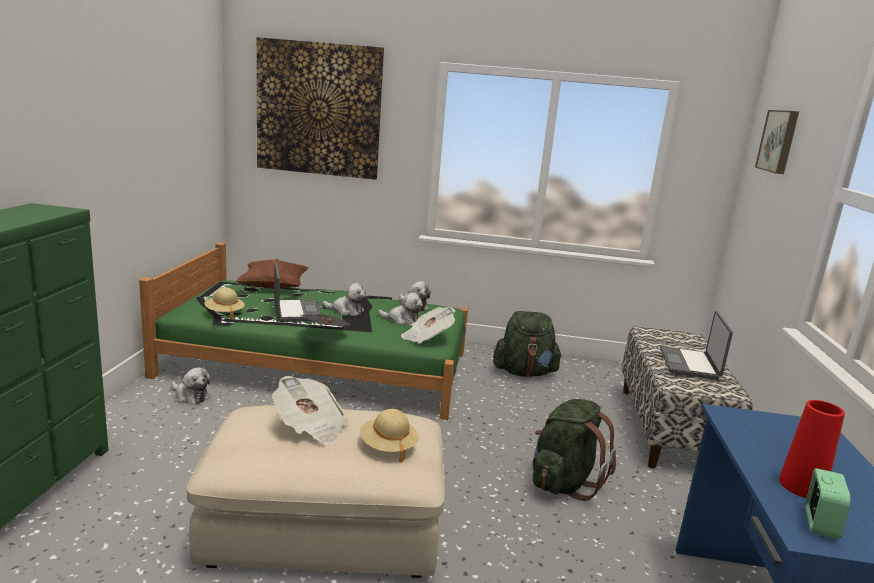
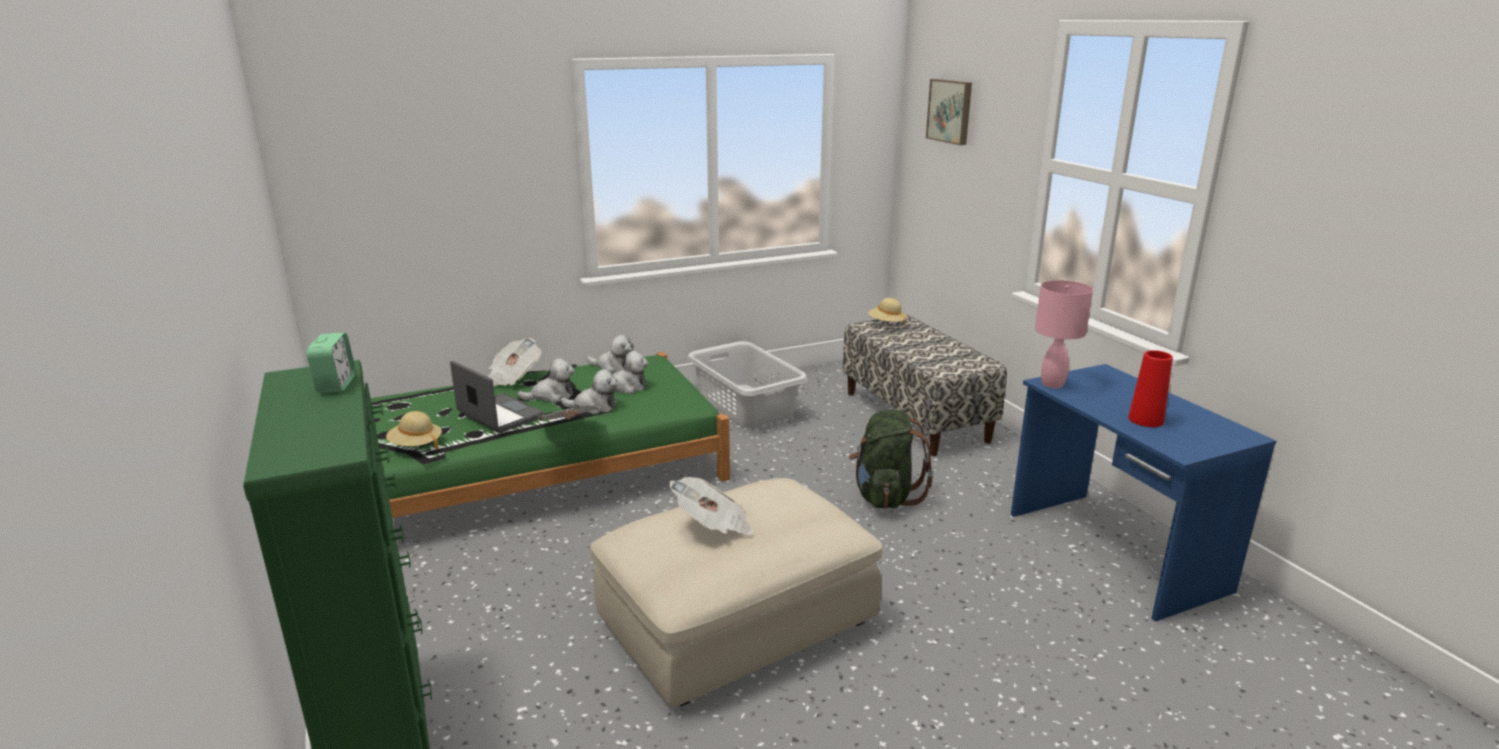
camera: 30 degrees left, 5 degrees up
(190, 396) = (426, 563): plush toy -> plush toy (594, 406)
(273, 288) = (423, 395): brown pillow -> none
(319, 109) = (417, 141): picture -> none
(388, 447) = (798, 515): beige hat -> beige hat (886, 324)
(427, 338) = (675, 398): newspaper -> newspaper (512, 377)
(524, 372) = (746, 405): green backpack -> grey laundry basket
(690, 364) = (931, 348): laptop -> none
(729, 416) = (1051, 384): none -> pink table lamp
(820, 524) = (1180, 441): alarm clock -> alarm clock (336, 385)

